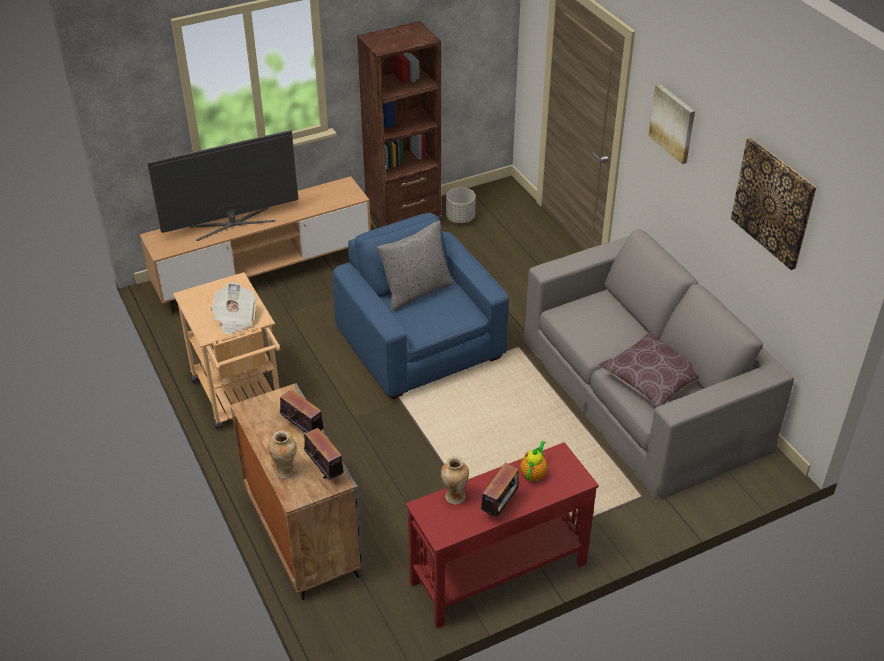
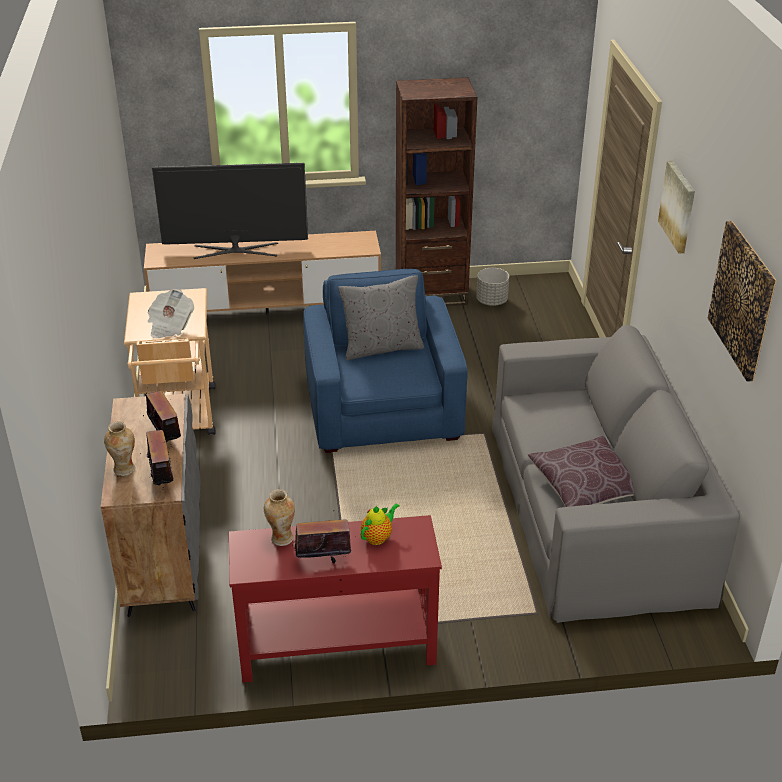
camera: 20 degrees right, 5 degrees down
(500, 507) = (322, 560): radio -> radio turned 150 degrees counterclockwise

